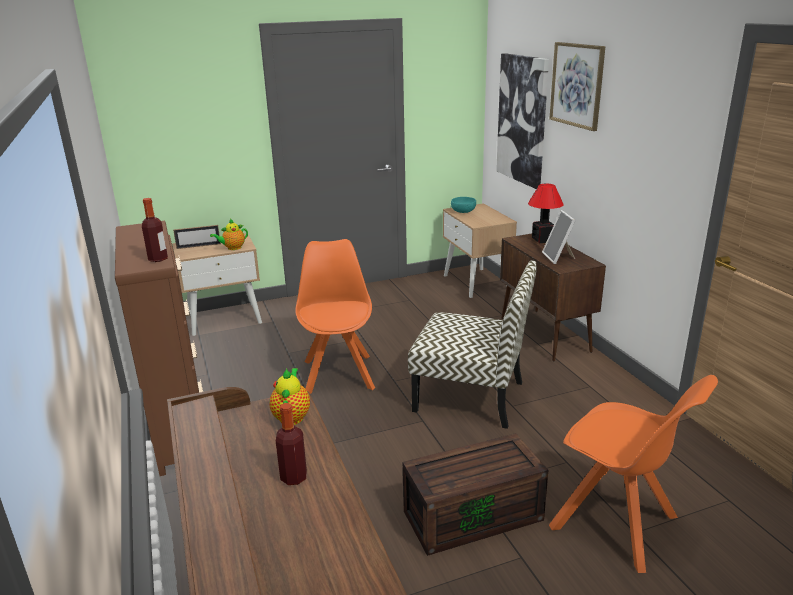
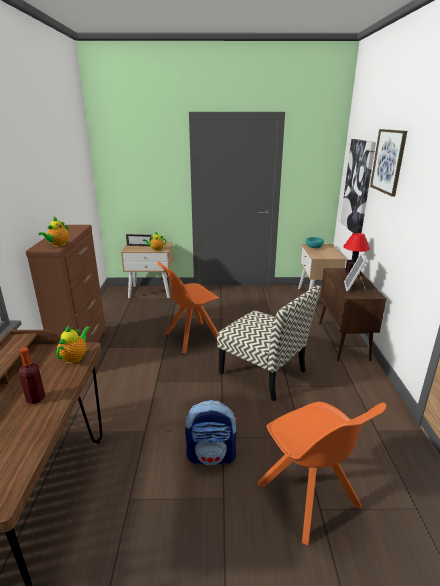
camera: 20 degrees right, 0 degrees up
(158, 259) = (58, 245): bottle -> teapot
(338, 373) = (191, 337): orange chair -> orange chair turned 135 degrees counterclockwise
(473, 514) = (212, 455): brown storage box -> backpack

